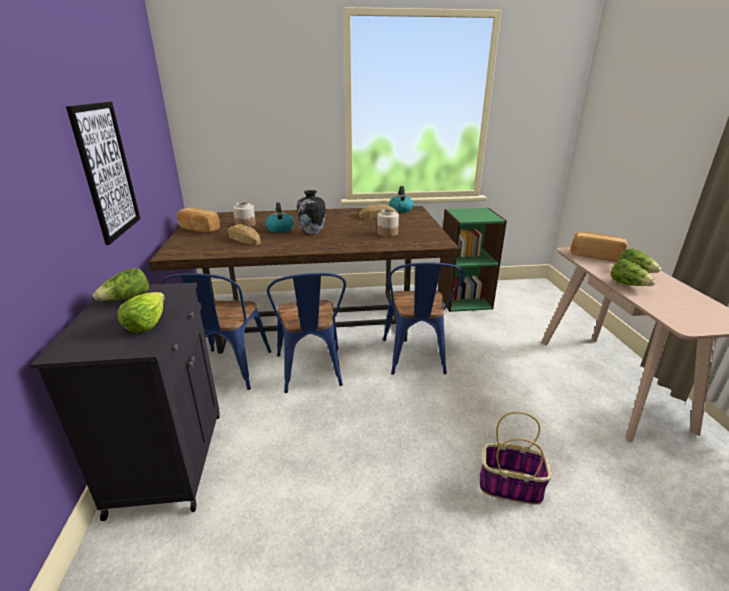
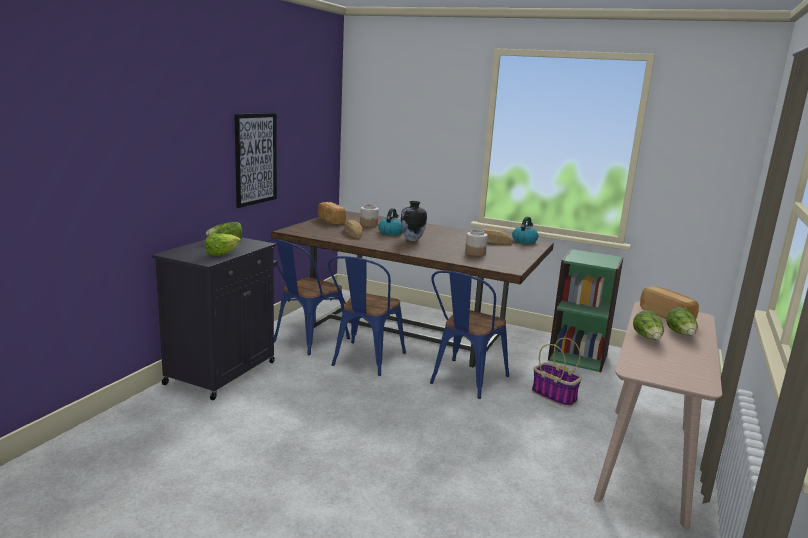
camera: 30 degrees right, 10 degrees down
(511, 486) = (437, 476): basket -> basket (555, 396)

